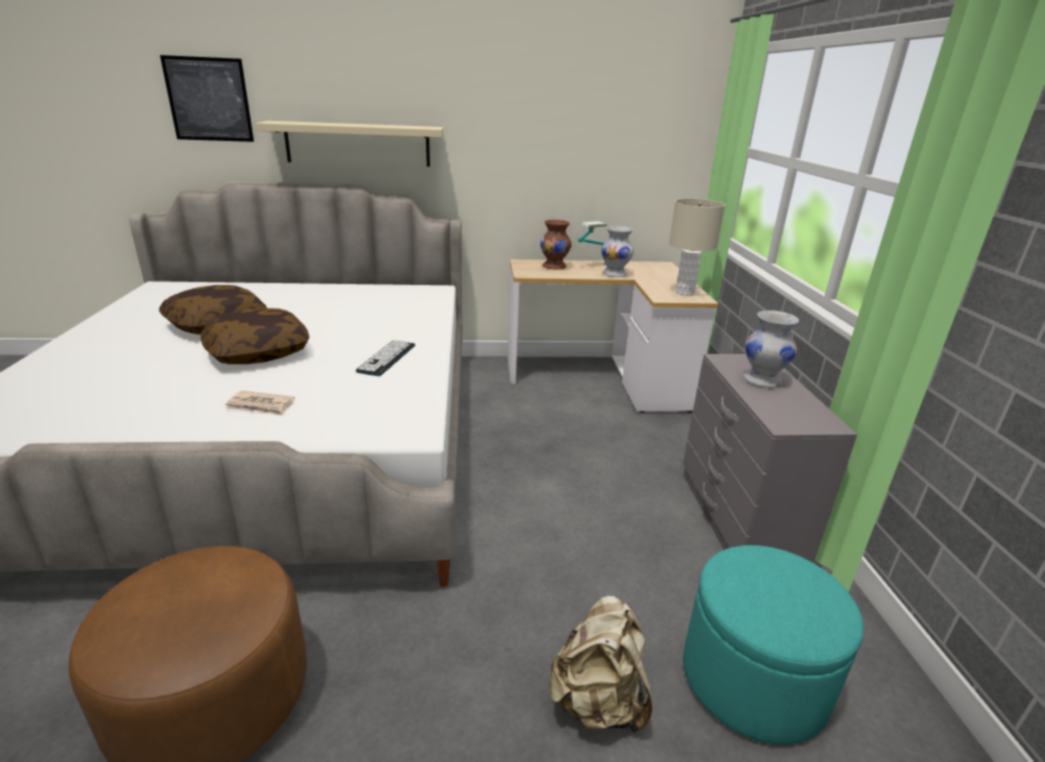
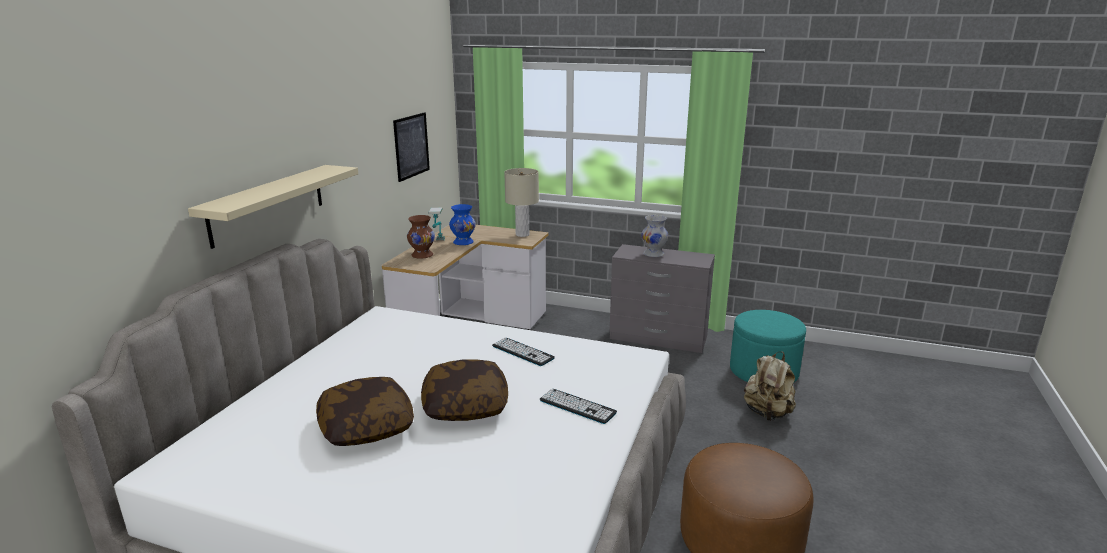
camera: 65 degrees left, 5 degrees down
(209, 99) = (122, 204): picture -> picture (411, 146)
(261, 406) = (577, 406): newspaper -> keyboard
(614, 274) = (463, 243): white vase -> blue vase

